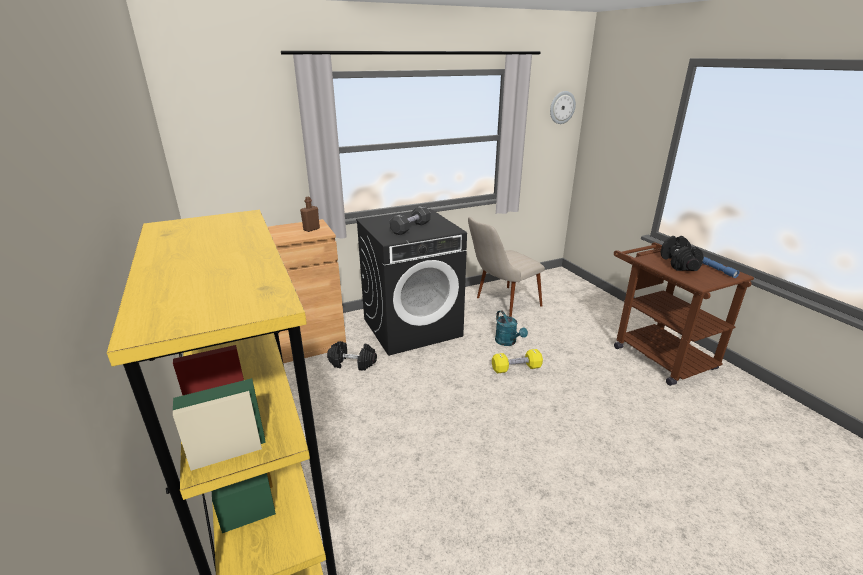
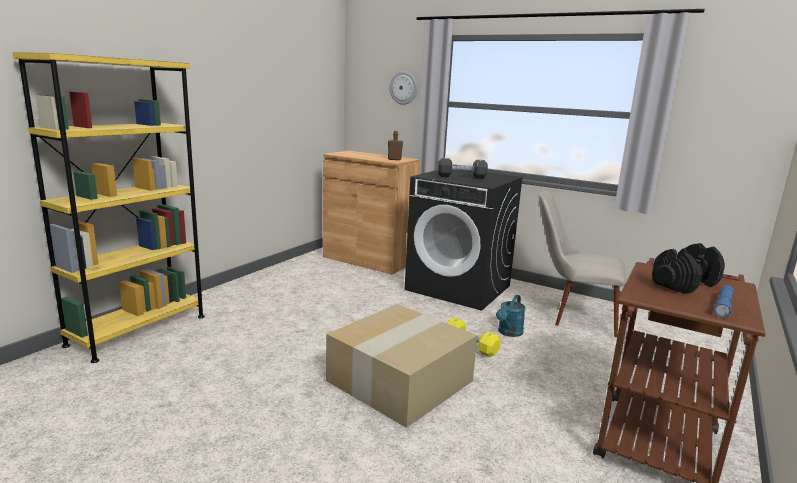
camera: 55 degrees right, 10 degrees down
(353, 363) = (377, 281): black dumbbell -> none
(547, 427) = (400, 379): none -> cardboard box
(562, 107) = (758, 87): wall clock -> wall clock (403, 88)

